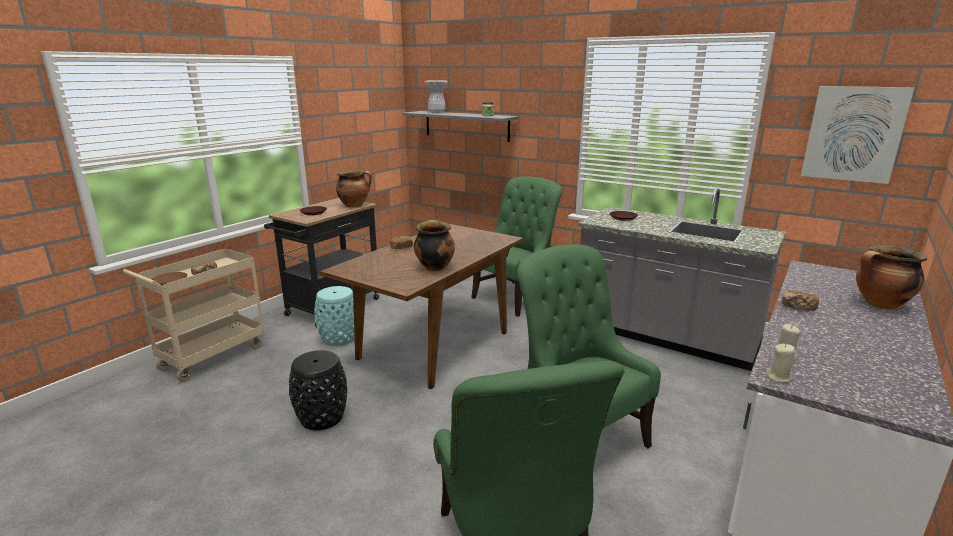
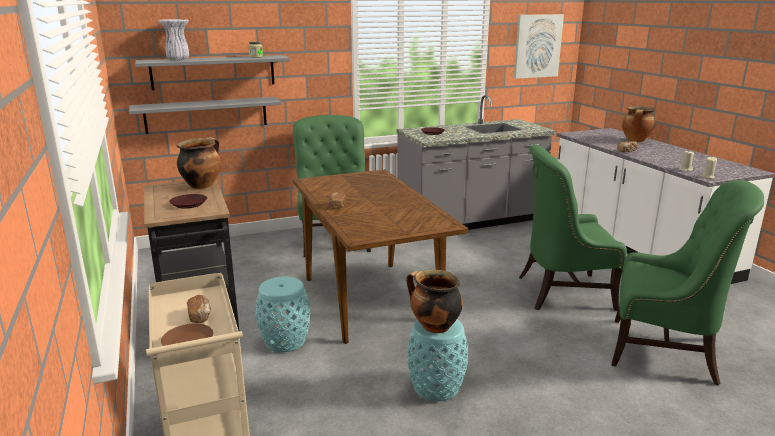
camera: 55 degrees left, 0 degrees up
(321, 418) = (436, 387): black stool -> turquoise stool
(434, 267) = (412, 207): cooking pot -> cooking pot (434, 327)
(459, 160) = (206, 115): none -> grey shelf

